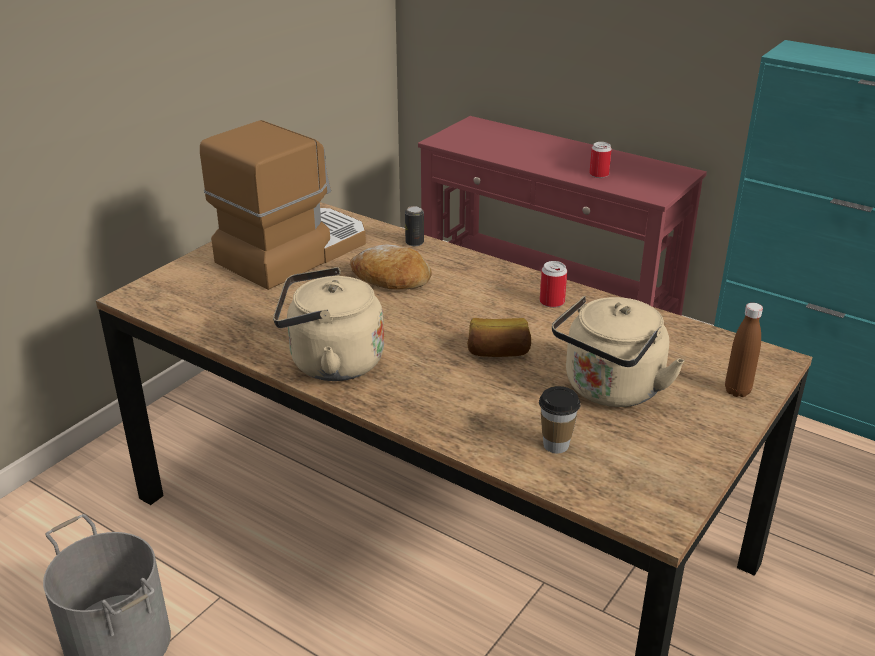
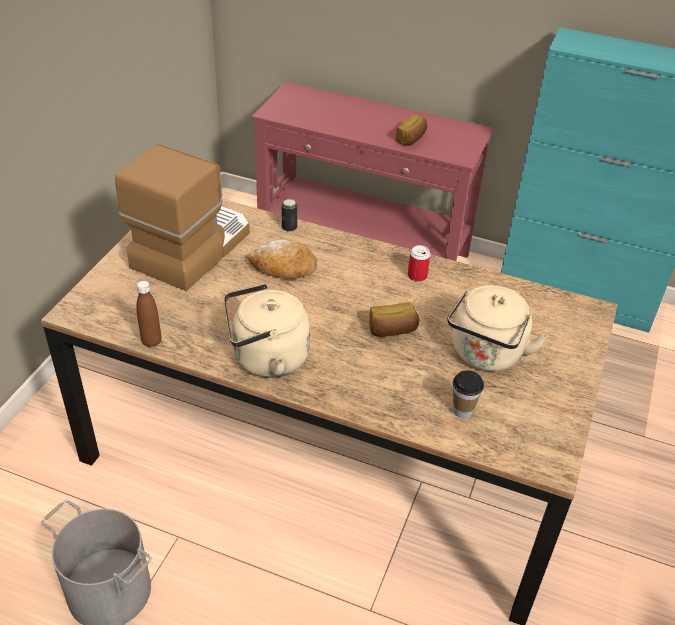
camera: 15 degrees left, 10 degrees up
(599, 175) = (411, 139): can -> bread
(737, 391) = (574, 343): brown bottle -> brown bottle (151, 341)

